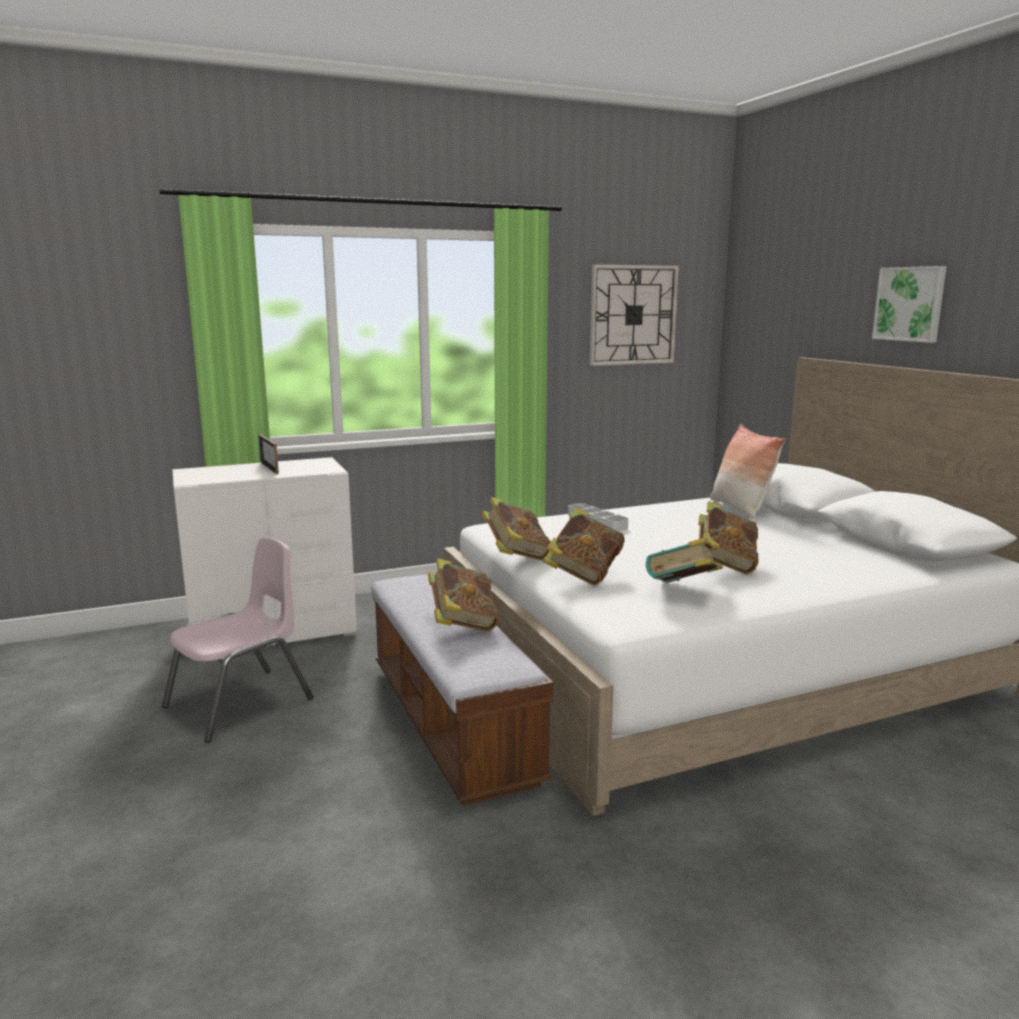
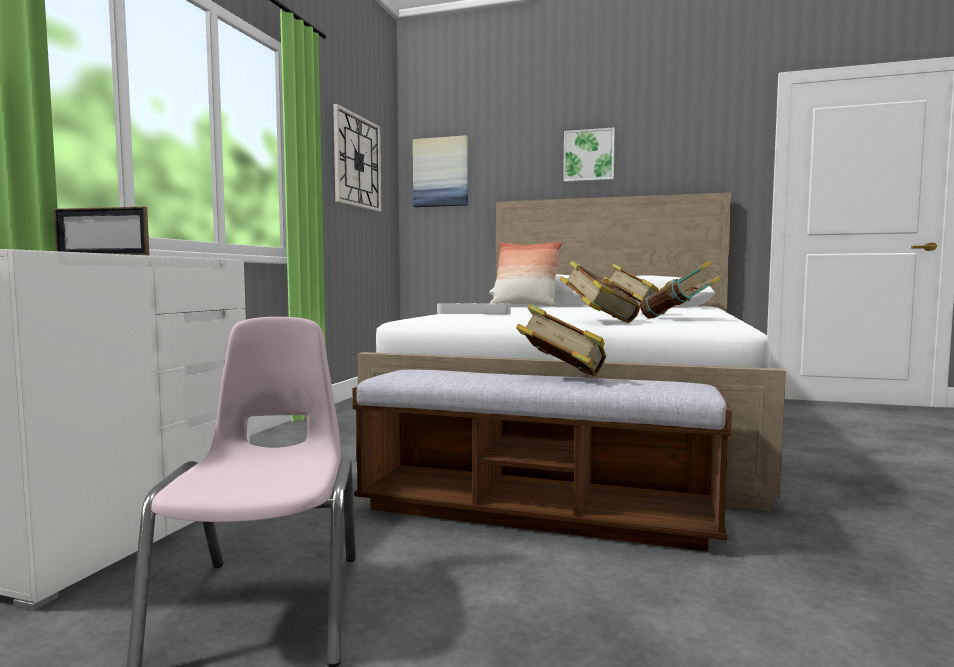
camera: 50 degrees left, 10 degrees down
(516, 556) = (511, 322): book -> none
(758, 311) = (441, 172): none -> picture

